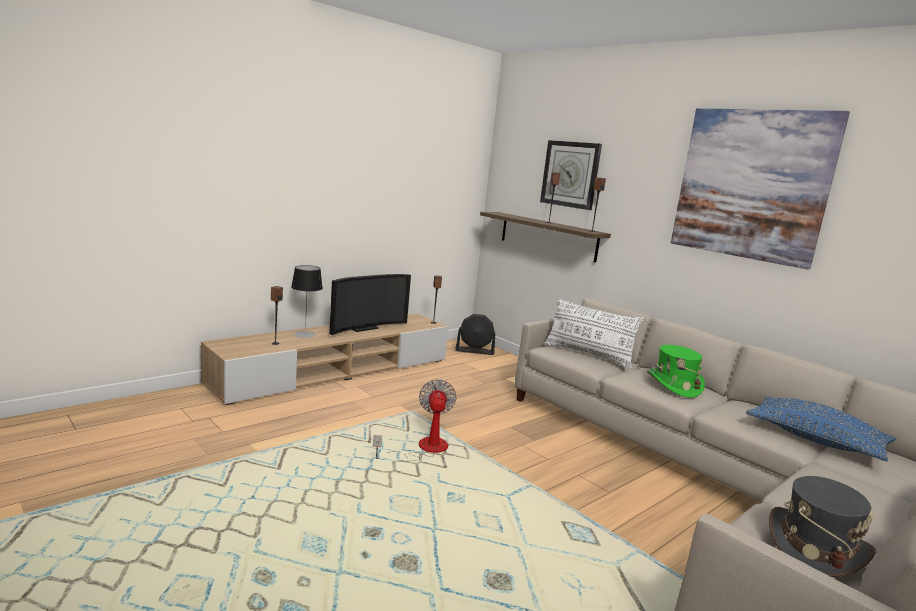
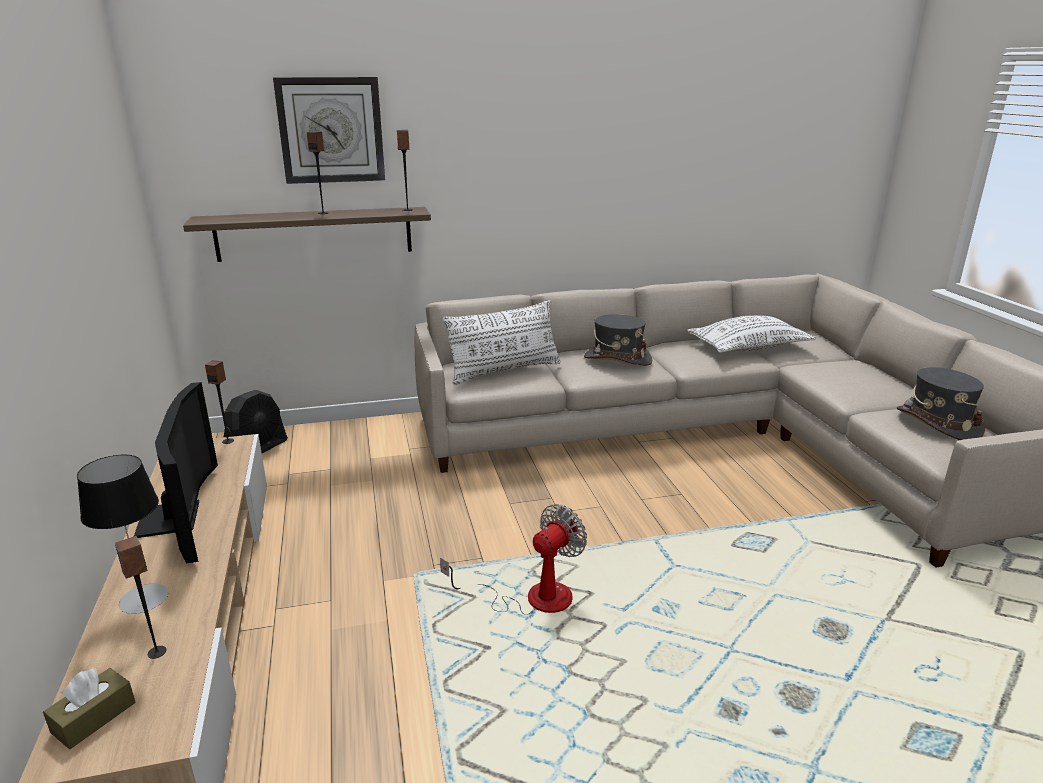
camera: 60 degrees left, 10 degrees up
(236, 343) = (94, 717): none -> brown tissue box
(423, 449) = (532, 598): fan -> fan turned 105 degrees clockwise
(673, 385) = (617, 359): green hat -> grey hat
(751, 184) = (594, 112): picture -> none
(816, 440) = (748, 348): blue pillow -> white pillow

